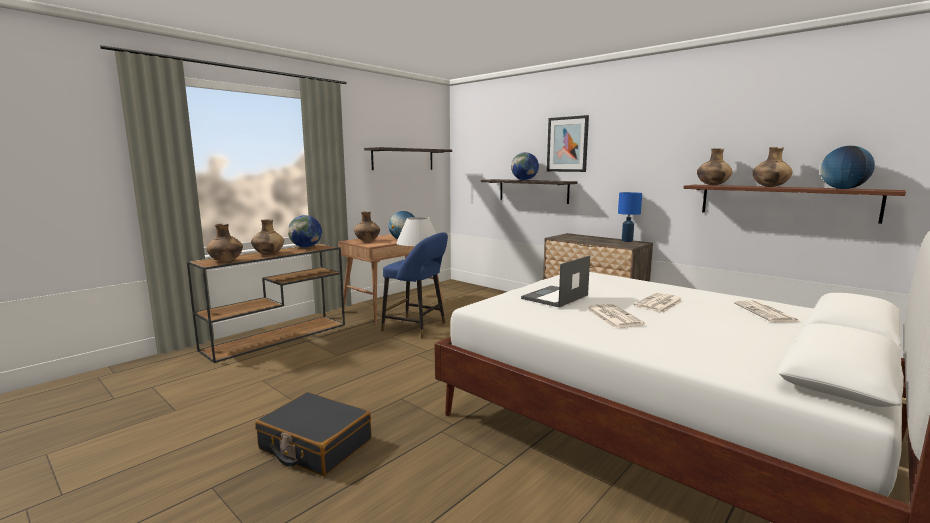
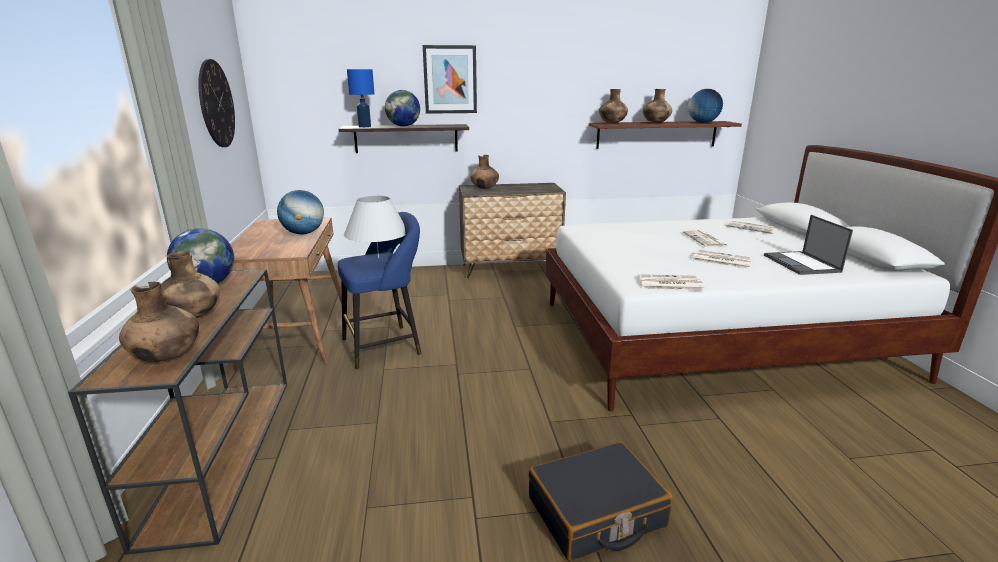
camera: 50 degrees left, 10 degrees up
(367, 241) = (260, 248): brown vase -> brown vase (485, 188)
(403, 159) = (216, 104): shelf -> wall clock
(505, 312) = (669, 283): none -> newspaper
(555, 297) = (647, 257): laptop -> laptop (802, 264)
(626, 241) = (534, 185): blue table lamp -> blue table lamp (364, 127)

